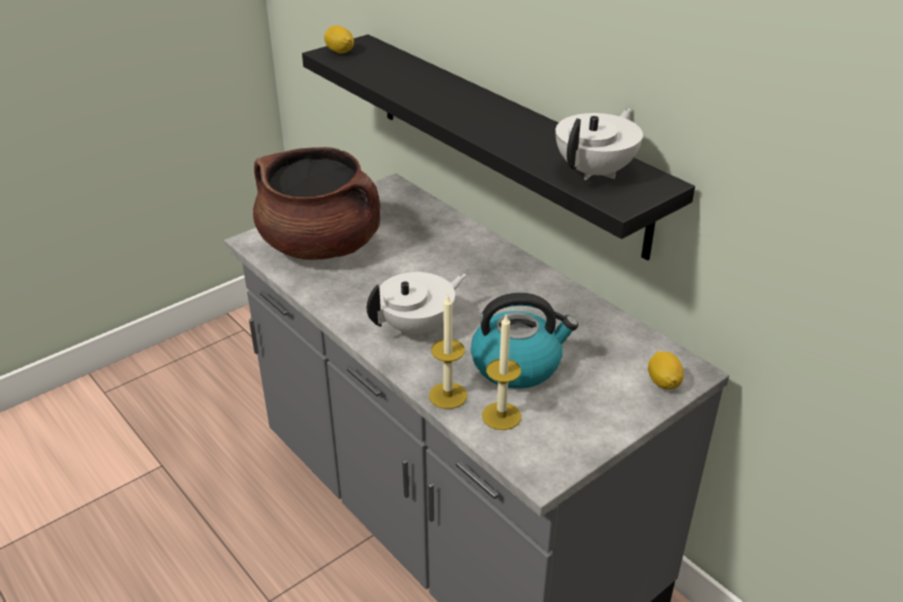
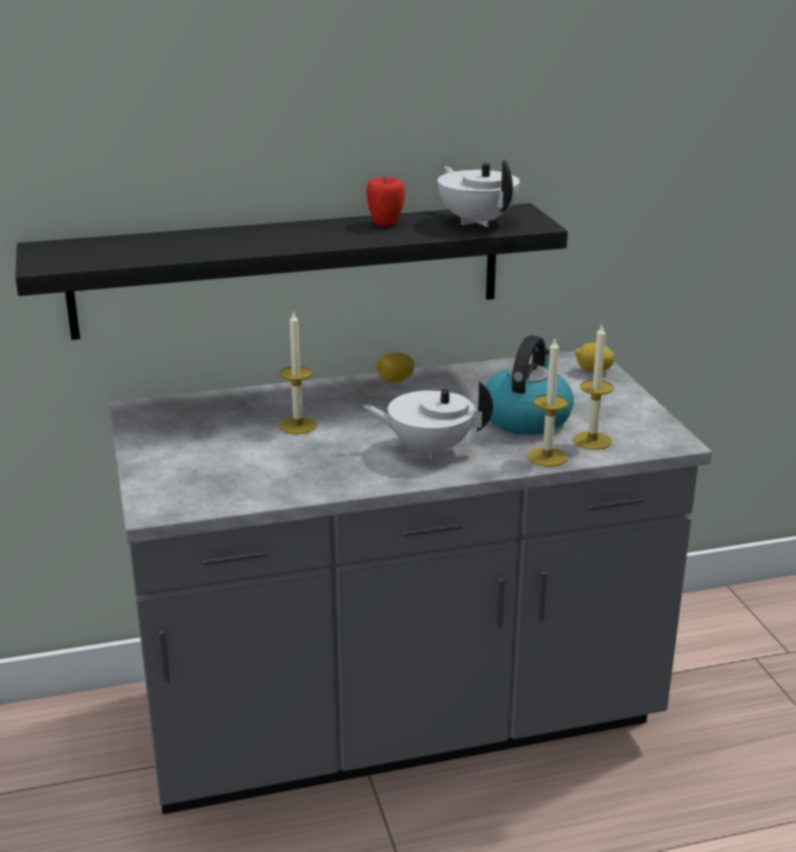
camera: 65 degrees left, 10 degrees down
(322, 245) = (218, 470): brown cooking pot -> none
(340, 52) = (50, 260): lemon -> lemon (395, 380)
(413, 255) = (298, 425): none -> candle
(418, 327) = (429, 449): white teapot -> white teapot turned 75 degrees counterclockwise
(543, 134) = (385, 223): none -> apple

